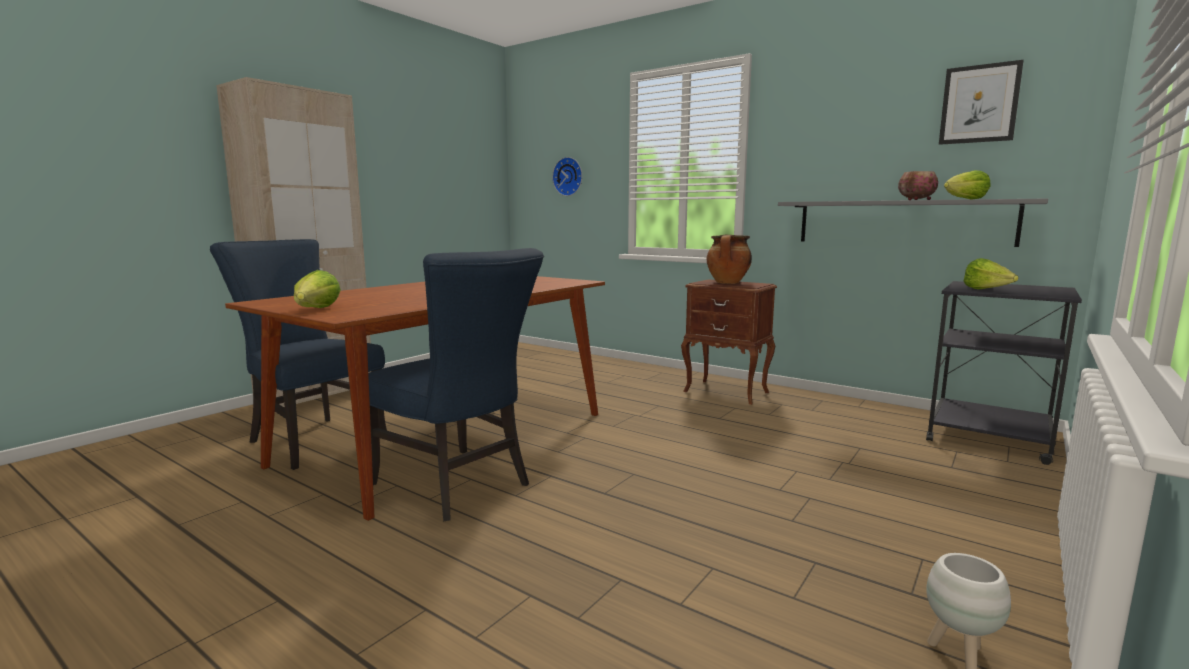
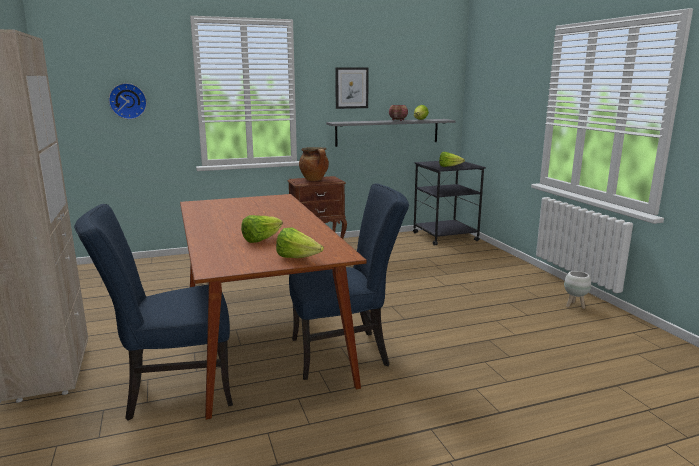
camera: 55 degrees left, 5 degrees up
(381, 297) = (261, 240): none -> lettuce
(979, 104) = (417, 69): picture -> picture (351, 88)

